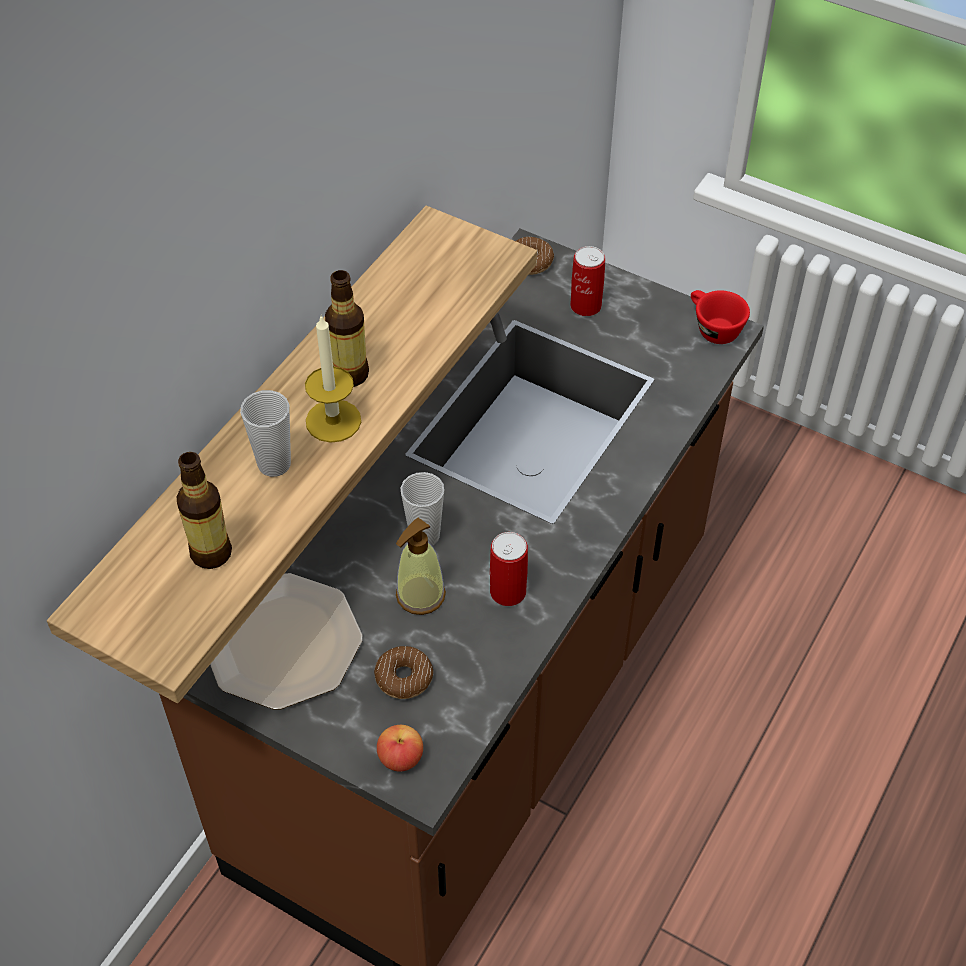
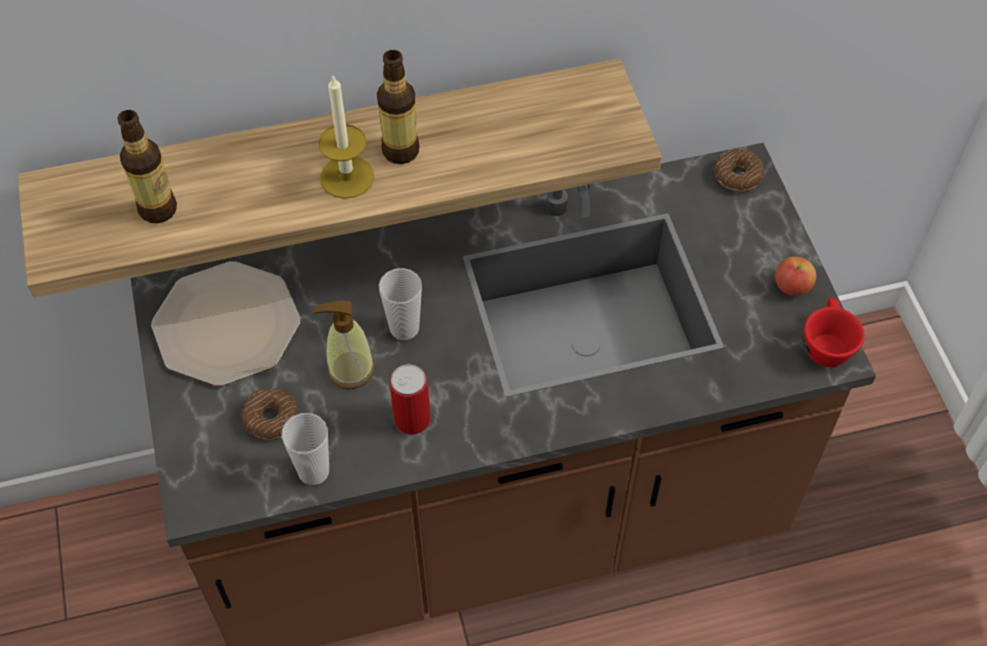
camera: 45 degrees right, 5 degrees up
(274, 464) = (271, 178): cup -> cup (313, 471)
(400, 758) = (203, 472): apple -> apple (792, 286)
(585, 306) = (739, 245): can -> none

